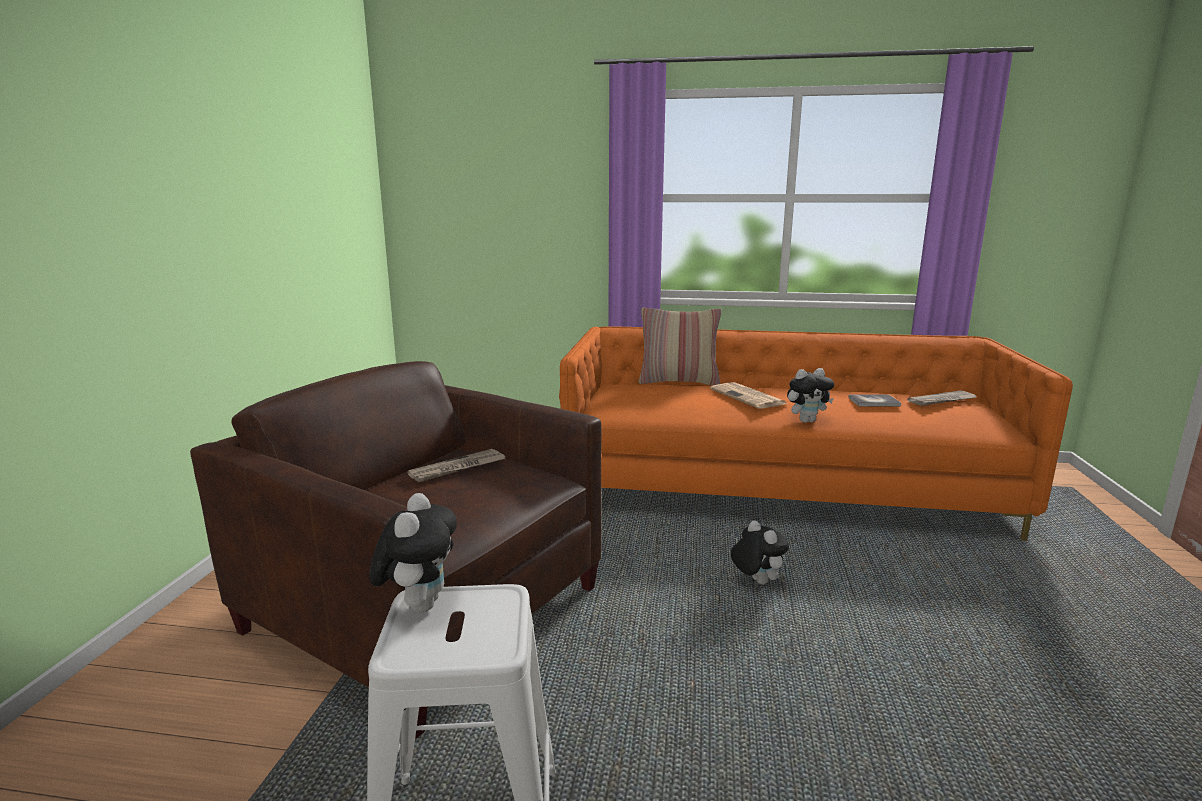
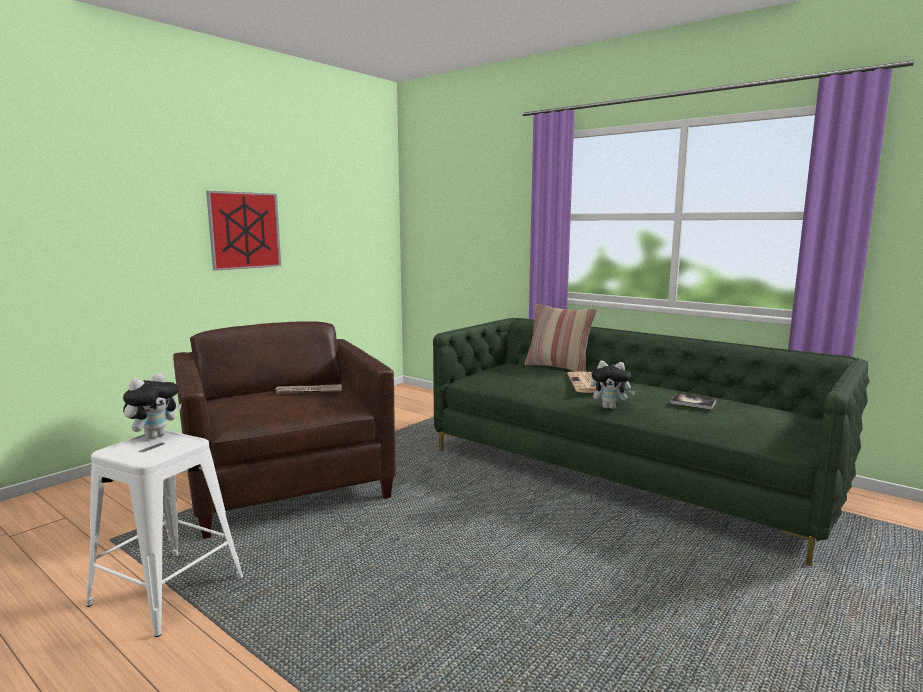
camera: 30 degrees right, 5 degrees down
(214, 222) = (244, 230): none -> picture
(756, 581) = (505, 525): plush toy -> none
(780, 489) = (621, 473): orange sofa -> green sofa
(942, 400) = (767, 412): newspaper -> none

